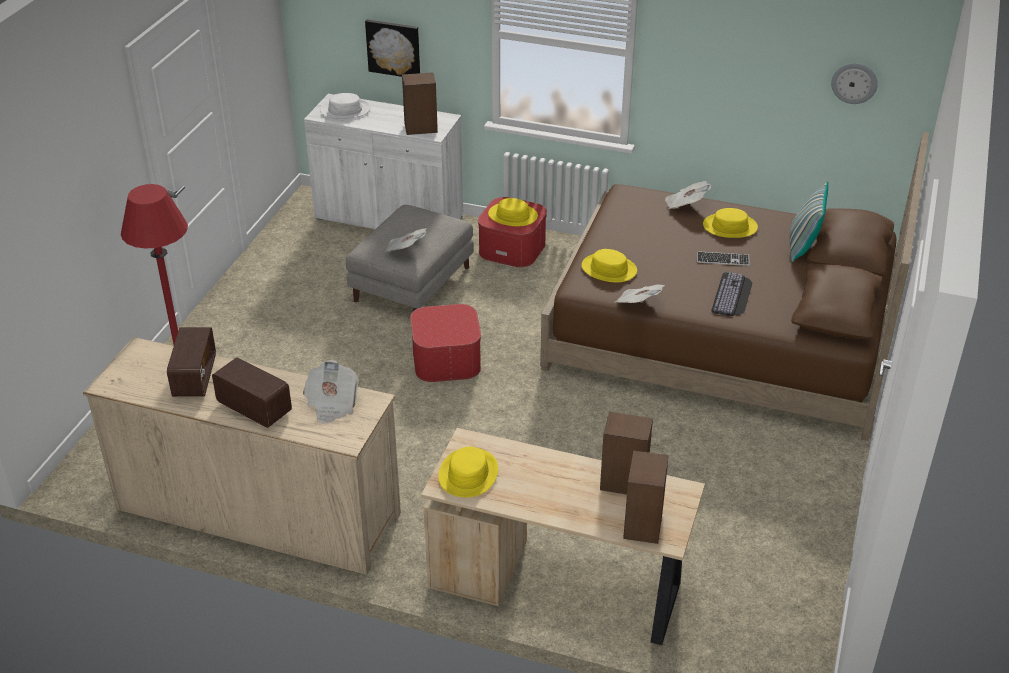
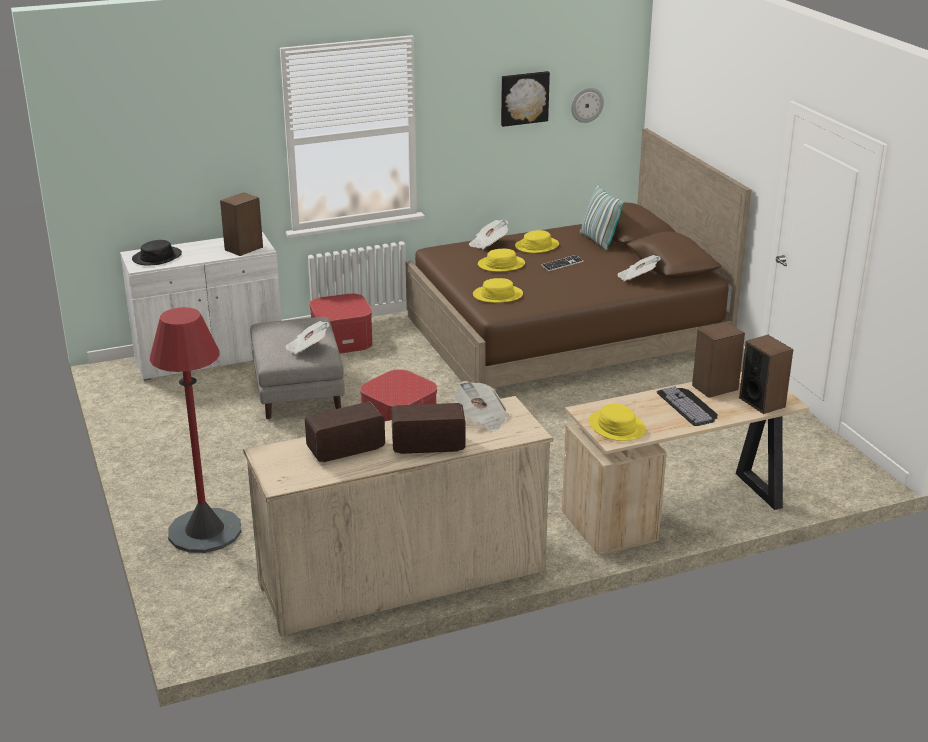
camera: 40 degrees left, 10 degrees down
(194, 377) = (346, 449): radio -> radio turned 75 degrees counterclockwise
(345, 110) = (157, 257): white hat -> black hat
(394, 48) = (189, 184): picture -> picture (524, 98)
(512, 216) = (341, 307): yellow hat -> yellow hat (501, 264)
(638, 304) = (549, 306): newspaper -> newspaper (637, 278)
(733, 295) = (600, 280): keyboard -> keyboard (689, 406)

